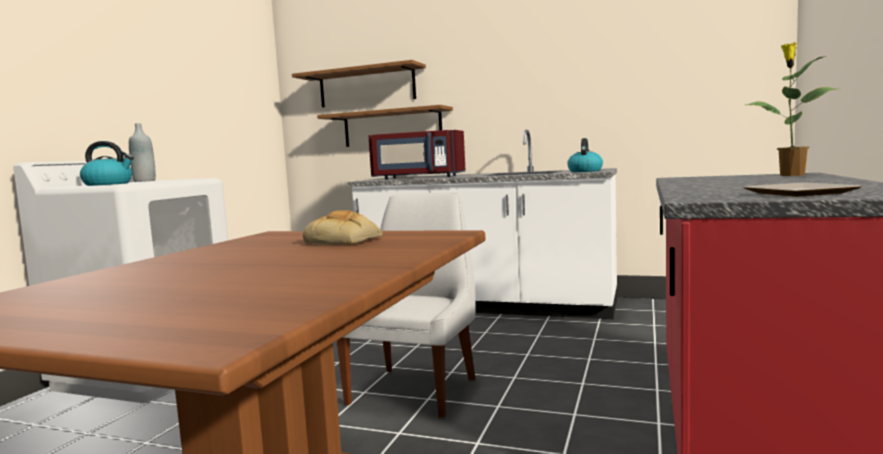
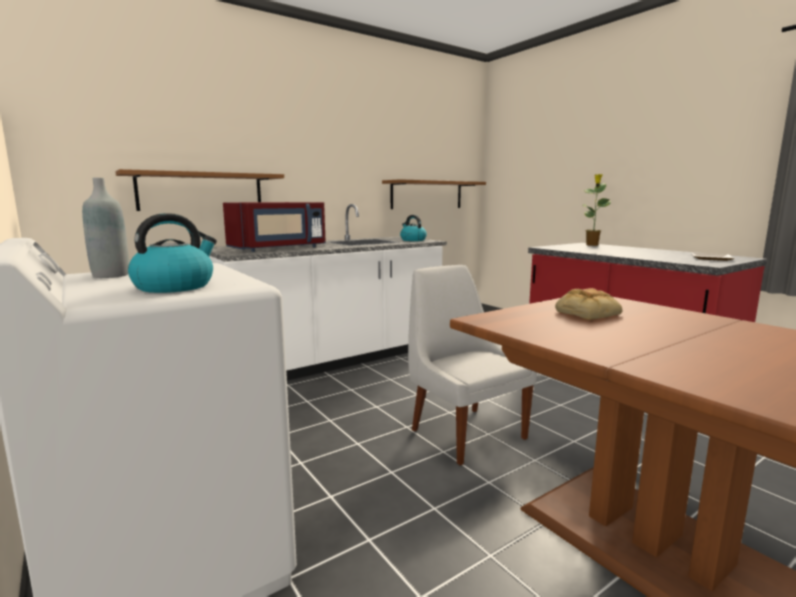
camera: 55 degrees left, 5 degrees up
(366, 87) = (165, 140): brown shelf -> brown shelf (427, 195)

